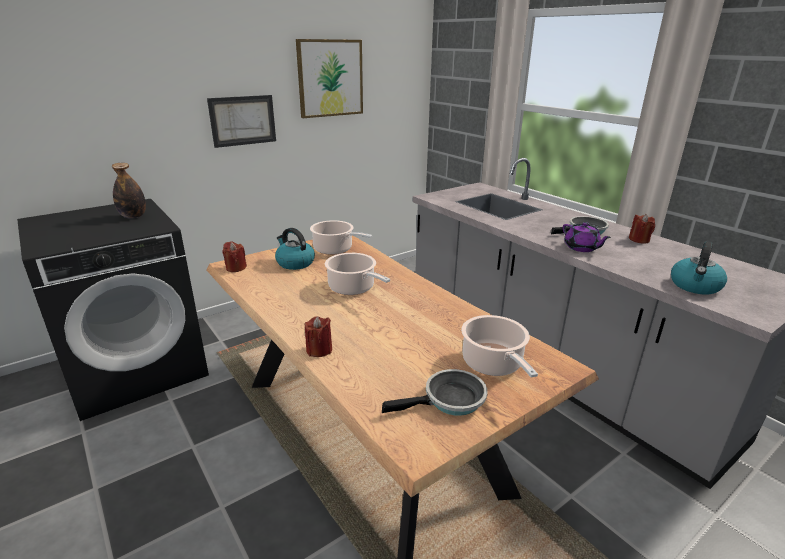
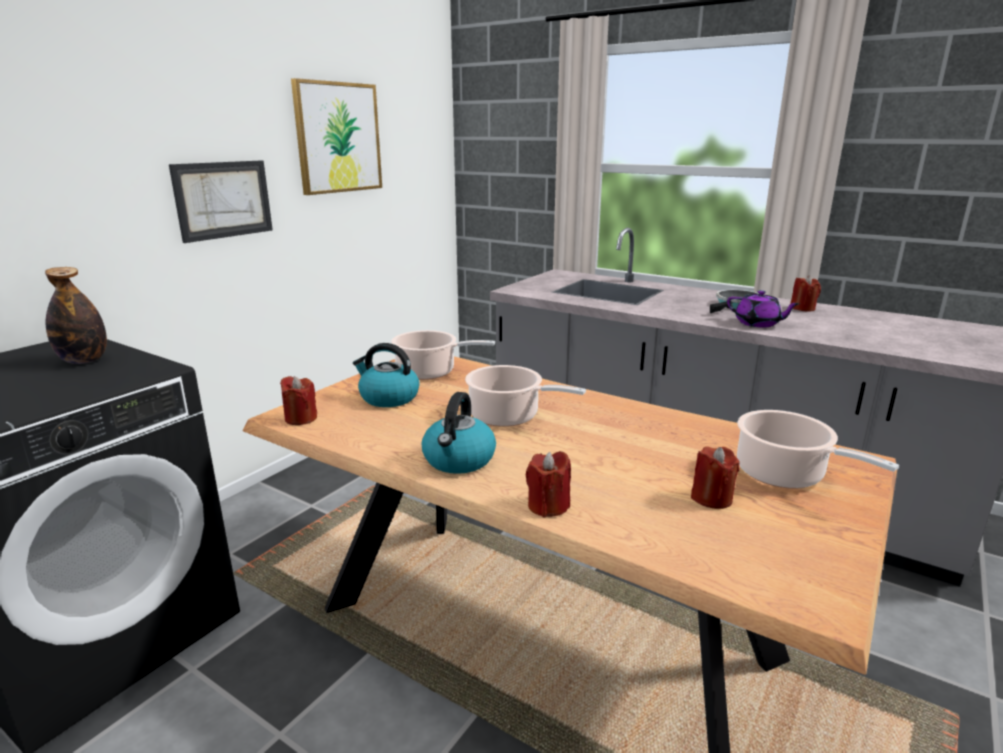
camera: 20 degrees left, 5 degrees down
(424, 368) = (711, 498): none -> red candle
(450, 400) = (786, 531): frying pan -> none
(695, 286) = (915, 345): kettle -> kettle (459, 460)

